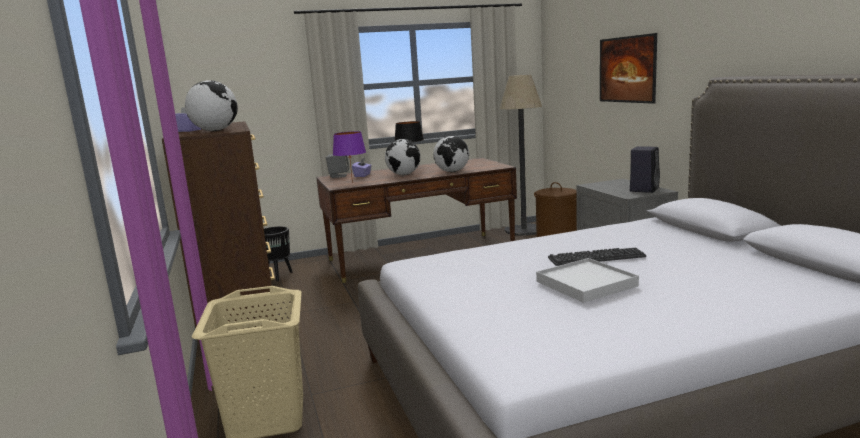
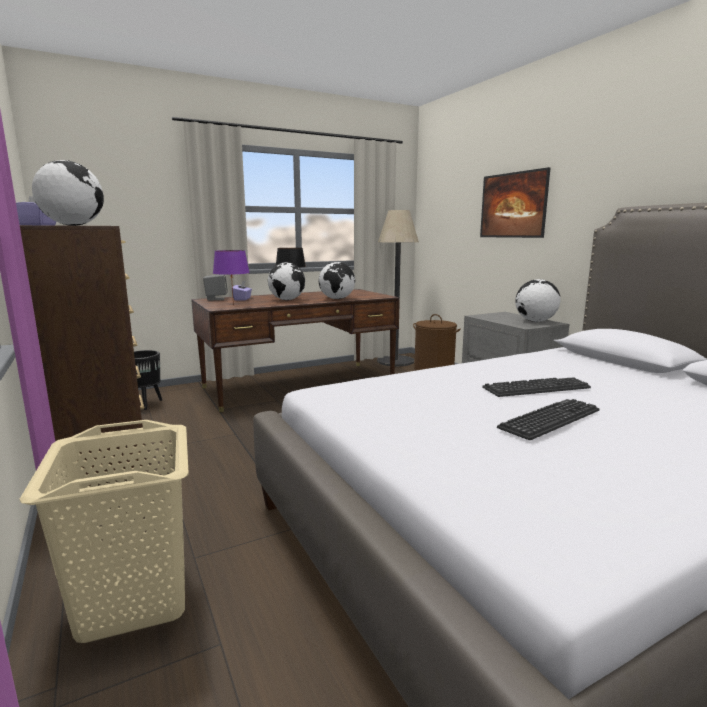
camera: 10 degrees left, 0 degrees up
(586, 284) = (550, 419): white tray -> keyboard
(644, 189) = (535, 321): black speaker -> globe

